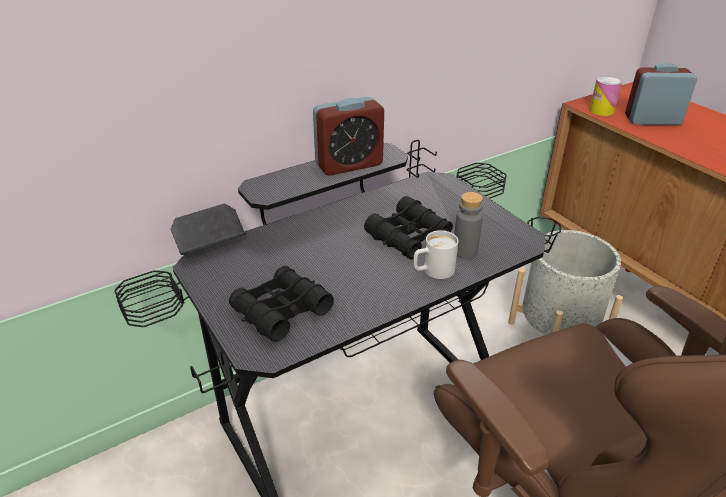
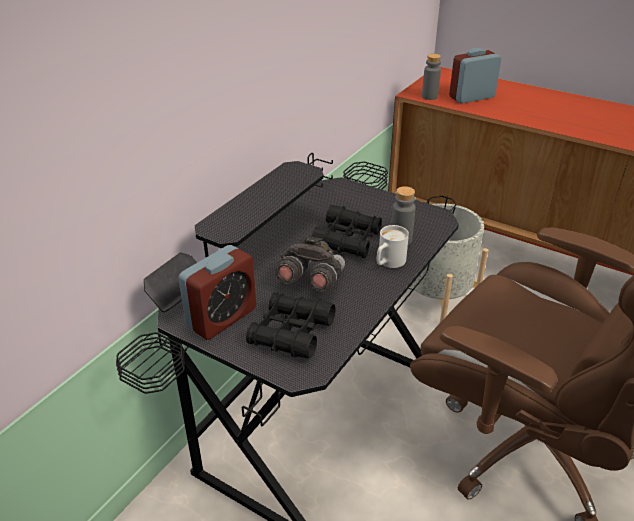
camera: 25 degrees left, 0 degrees up
(340, 266) = (310, 281): none -> grey binoculars
(349, 164) = (278, 188): alarm clock -> alarm clock (222, 318)
(601, 111) = (429, 96): can -> grey bottle

